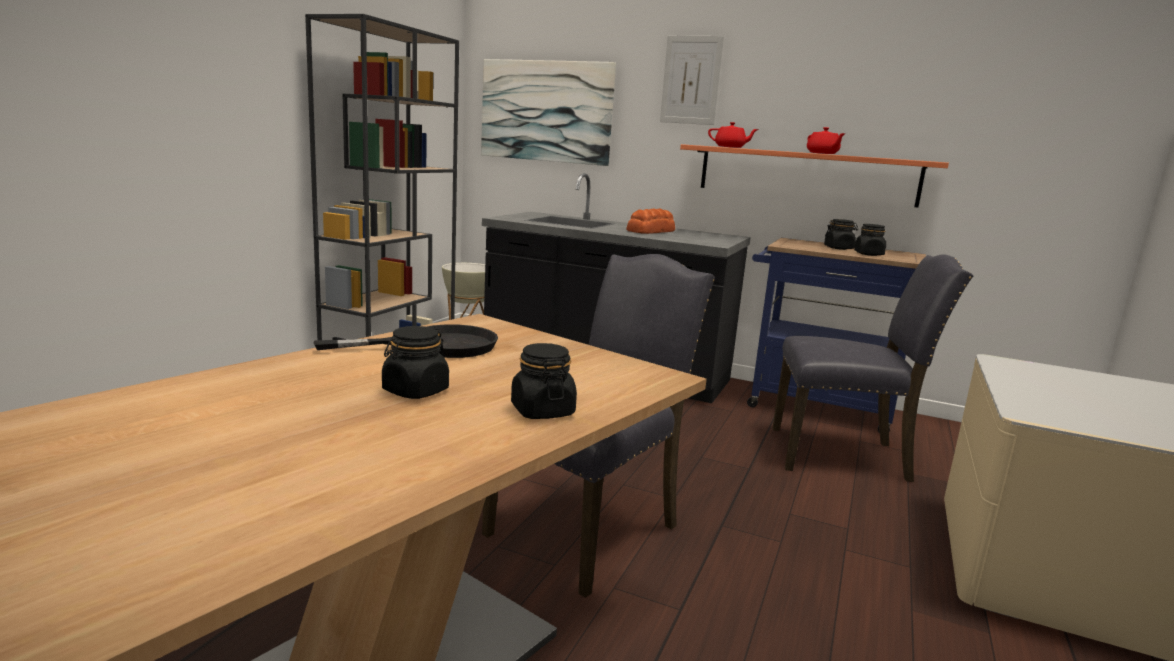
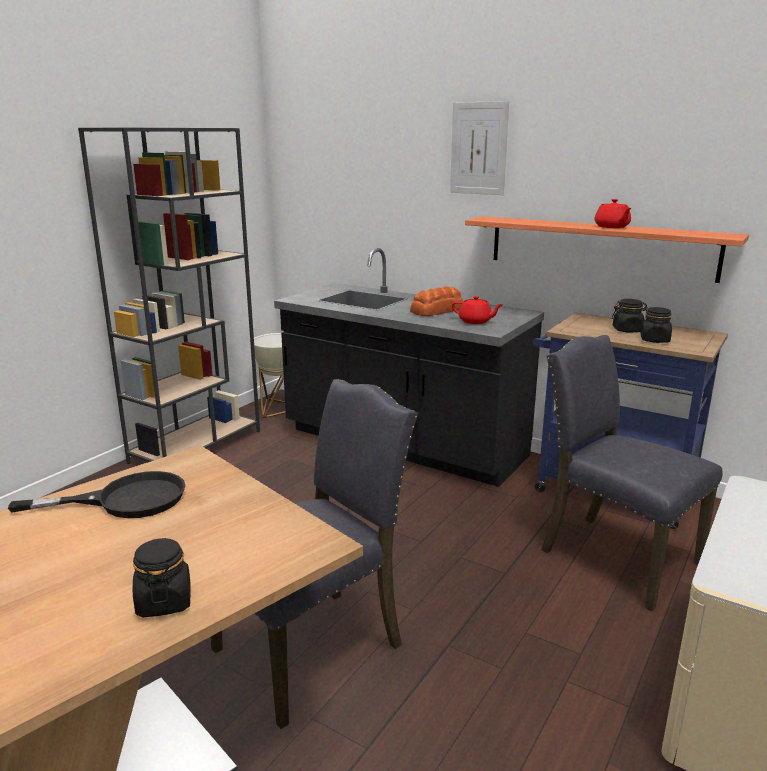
camera: 10 degrees right, 5 degrees up
(415, 391) = (65, 572): black jar -> none
(546, 111) = (343, 183): picture -> none
(730, 147) = (517, 220): red teapot -> red teapot (475, 321)
(843, 455) = (614, 556): grey chair -> grey chair turned 150 degrees counterclockwise

